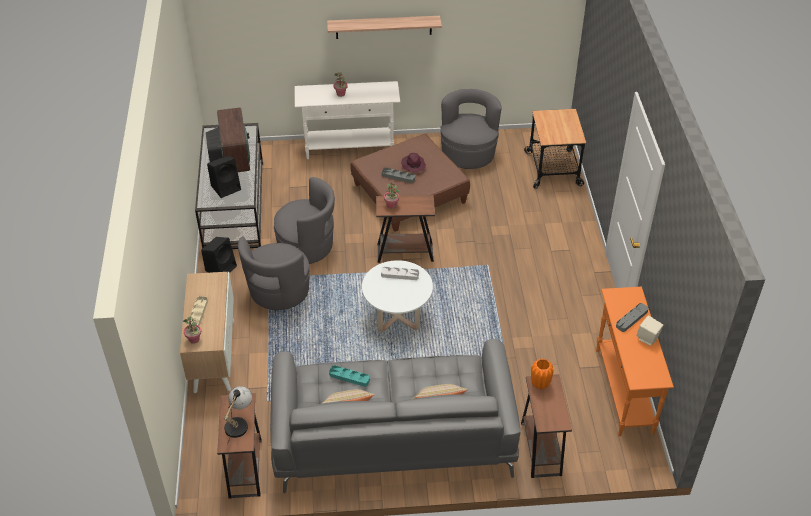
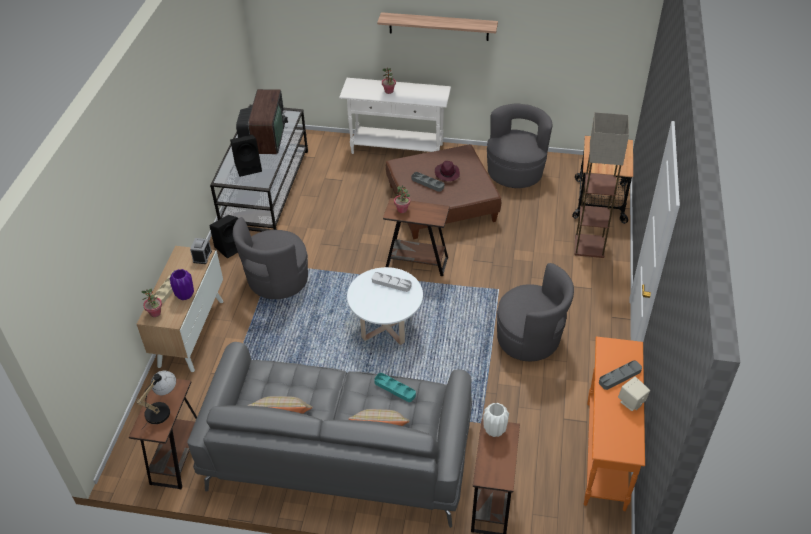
camera: 15 degrees right, 0 degrees up
(216, 318) = (185, 295): none -> purple vase
(218, 279) = (202, 256): none -> alarm clock
(307, 246) = (321, 239): grey armchair -> grey armchair (530, 338)
(349, 377) = (299, 382): turquoise tray -> turquoise tray (395, 389)
(540, 384) = (494, 430): orange vase -> white vase
(556, 212) = (590, 246): none -> floor lamp

